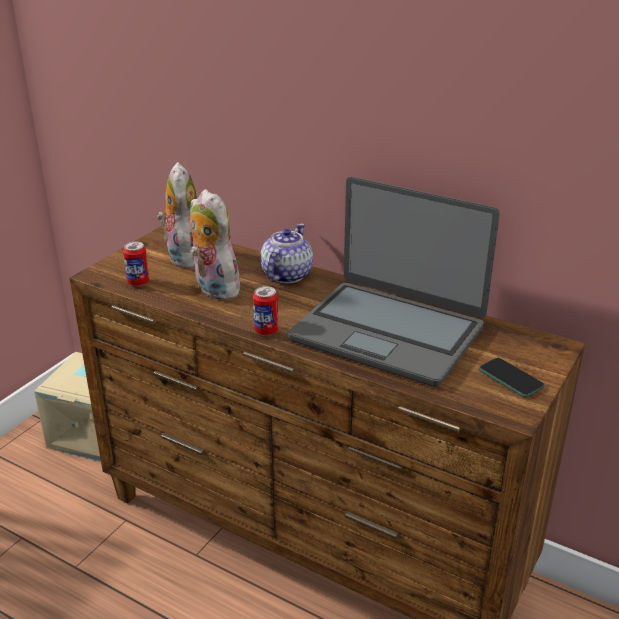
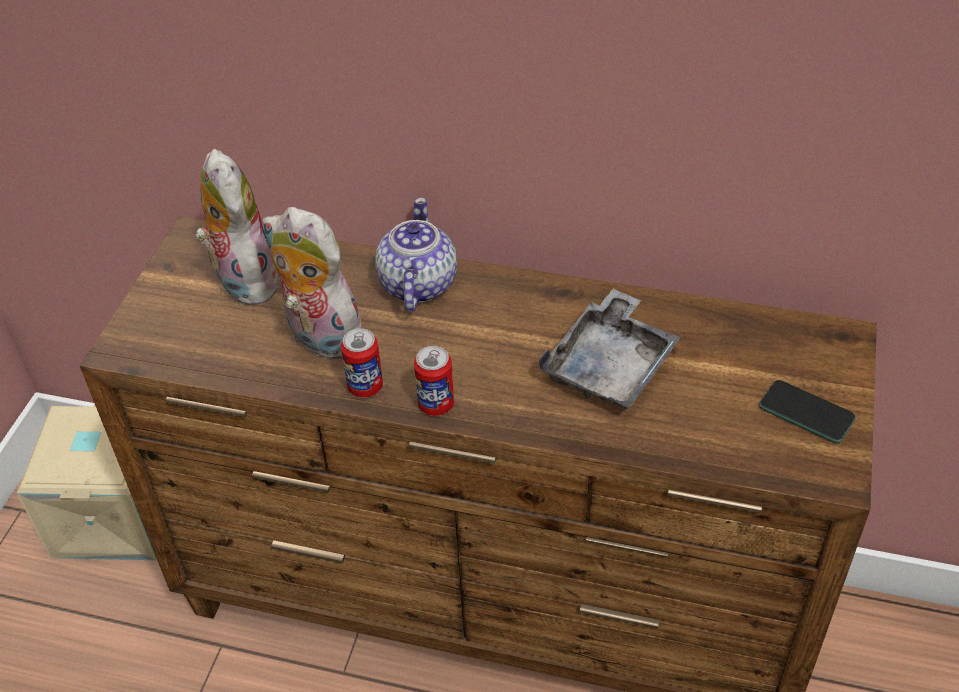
camera: 15 degrees left, 15 degrees up
(138, 282) = (197, 351): can -> can (365, 387)
(388, 332) = (610, 366): laptop -> grey tray

